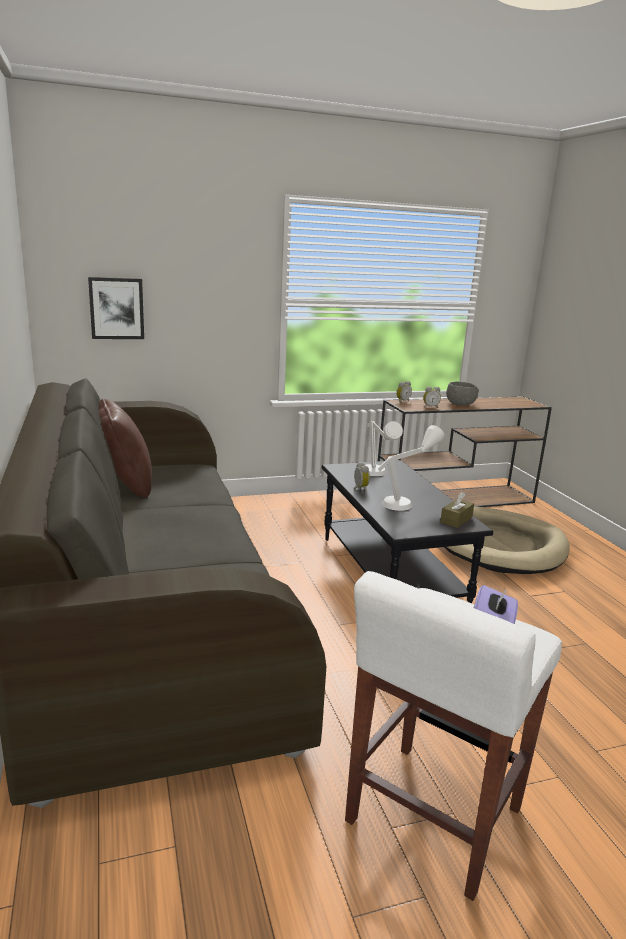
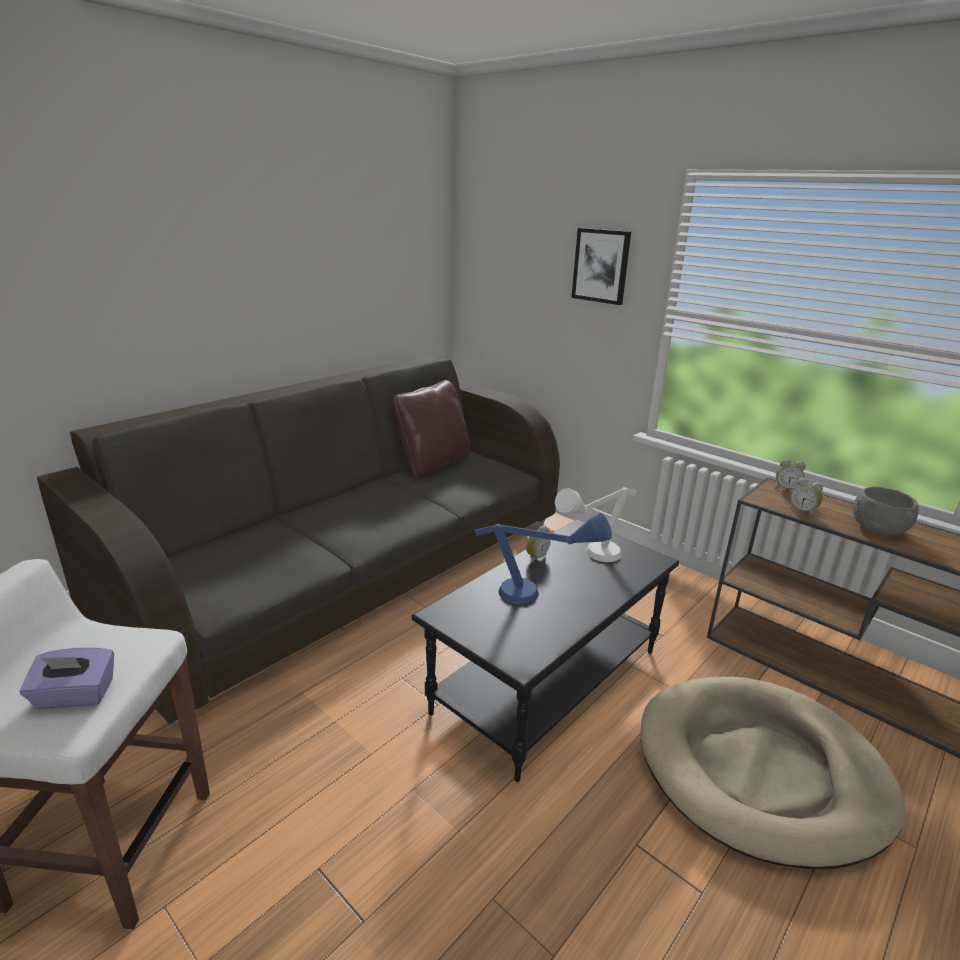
camera: 60 degrees right, 5 degrees up
(116, 308) = (508, 298): picture -> picture (601, 266)
(406, 501) = (539, 596): white table lamp -> blue table lamp
(456, 520) = (523, 646): brown tissue box -> none

